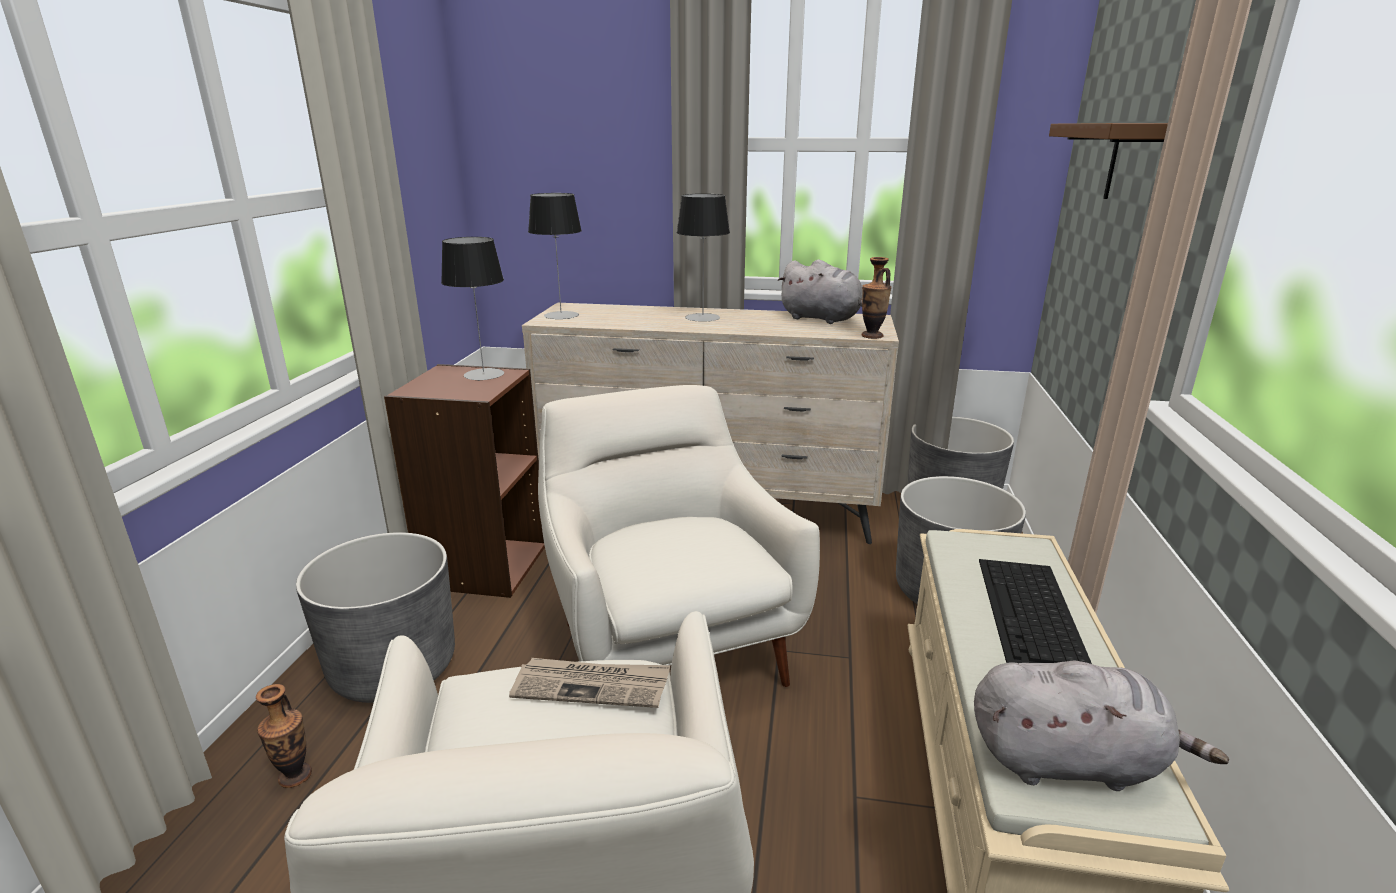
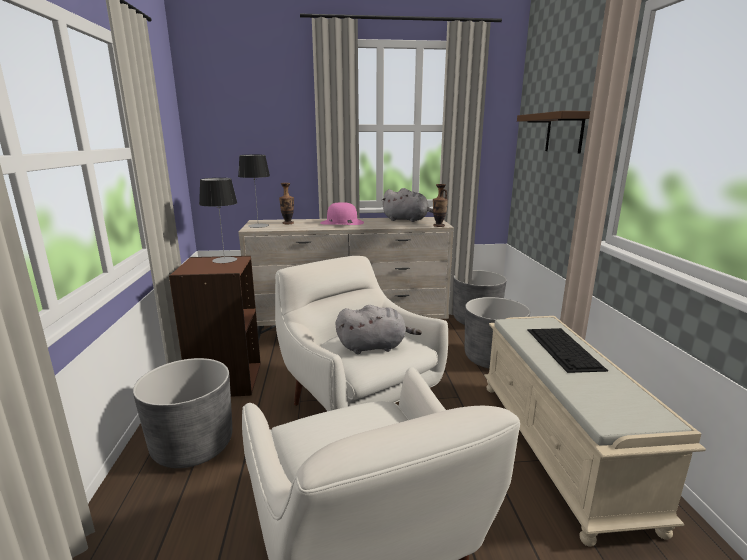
camera: 15 degrees left, 5 degrees down
(295, 776) = (153, 519): vase -> vase (288, 223)
(592, 685) = (365, 415): newspaper -> none
(702, 317) = (342, 222): table lamp -> pink hat
(1071, 761) = (619, 408): grey plush toy -> grey plush toy (374, 347)

